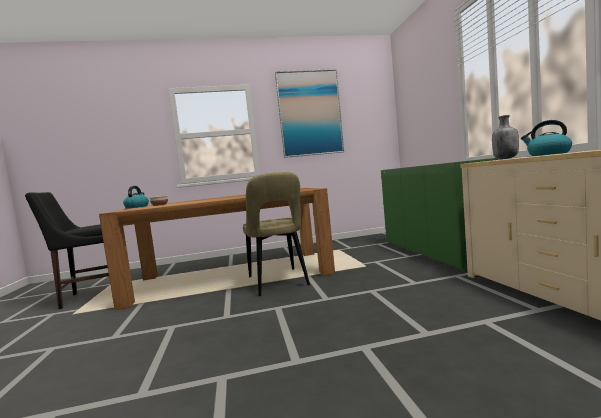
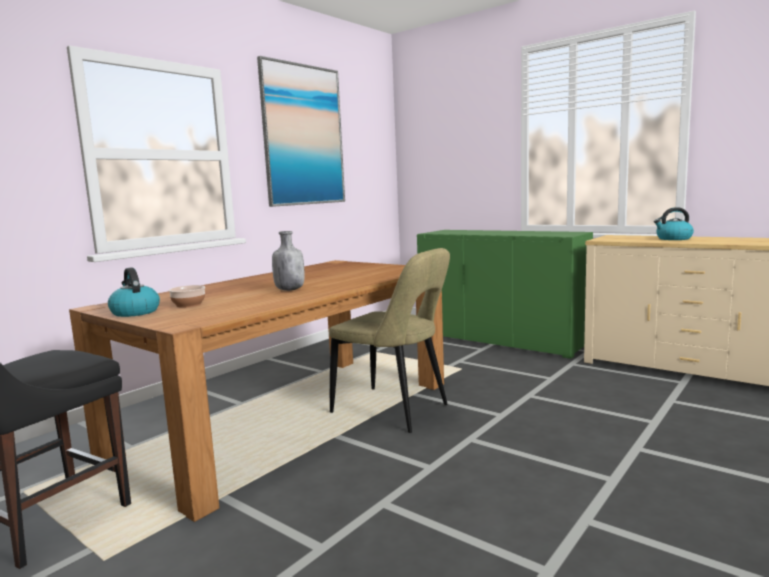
camera: 40 degrees left, 5 degrees up
(505, 158) = (616, 237): grey bottle -> grey bottle (289, 289)

